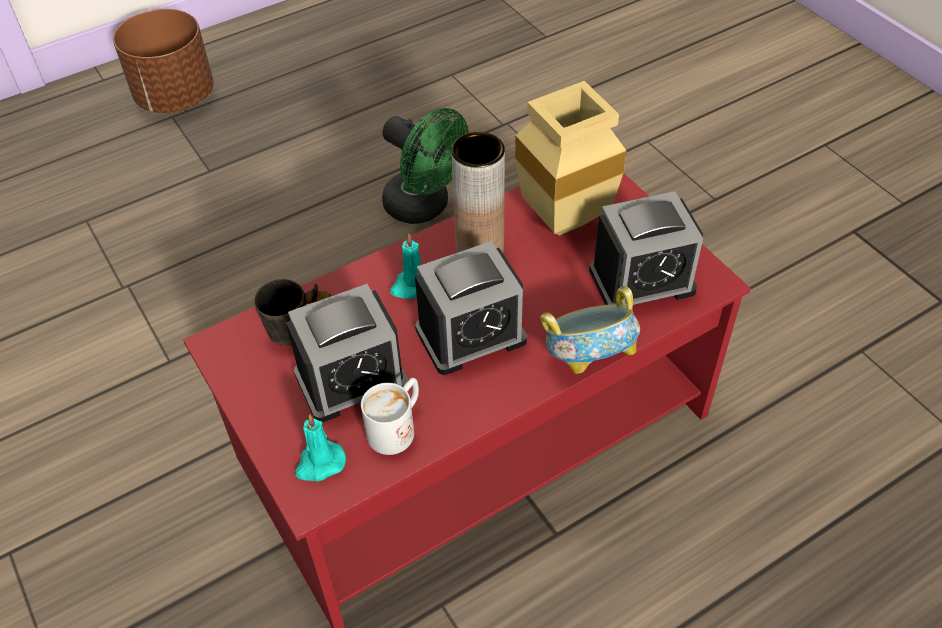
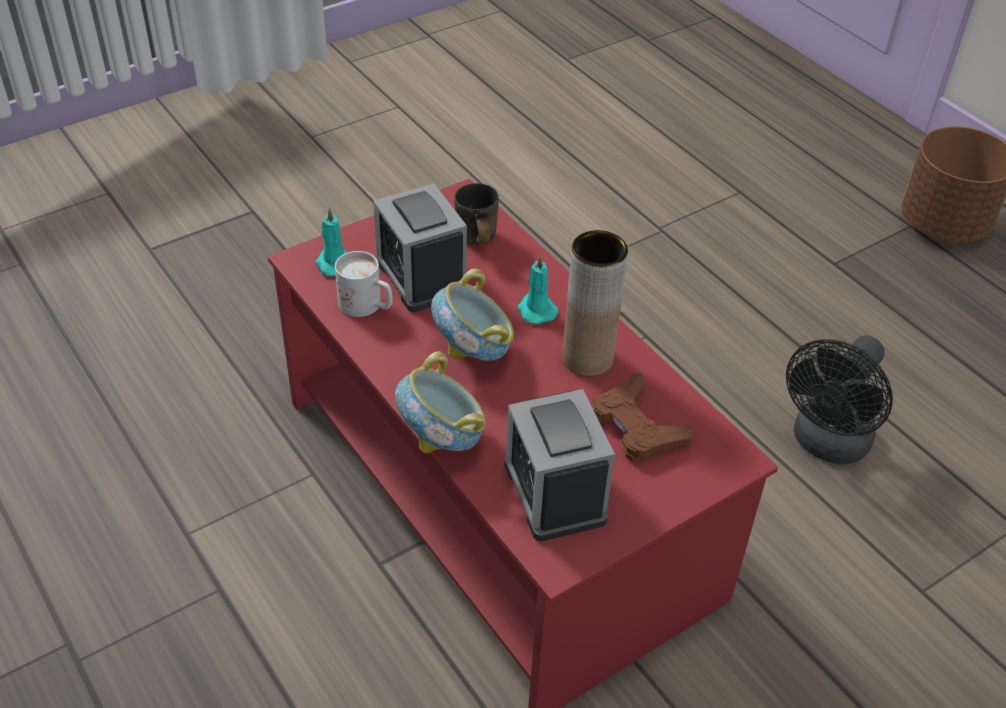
camera: 85 degrees right, 5 degrees down
(424, 207) = (826, 444): green fan -> black fan
(471, 335) = (473, 352): alarm clock -> bowl
(562, 225) = (637, 426): beige vase -> brown game controller

